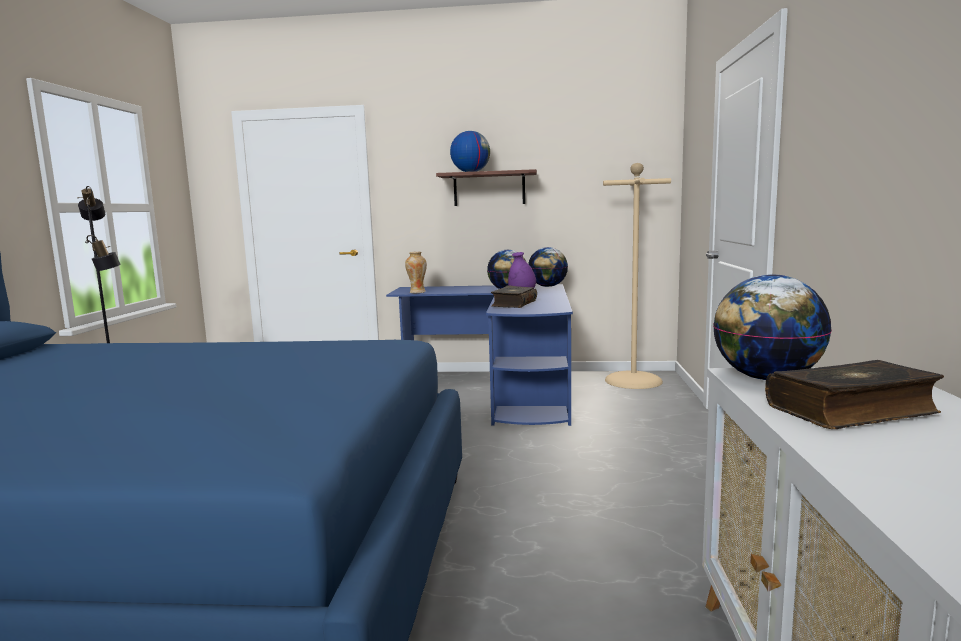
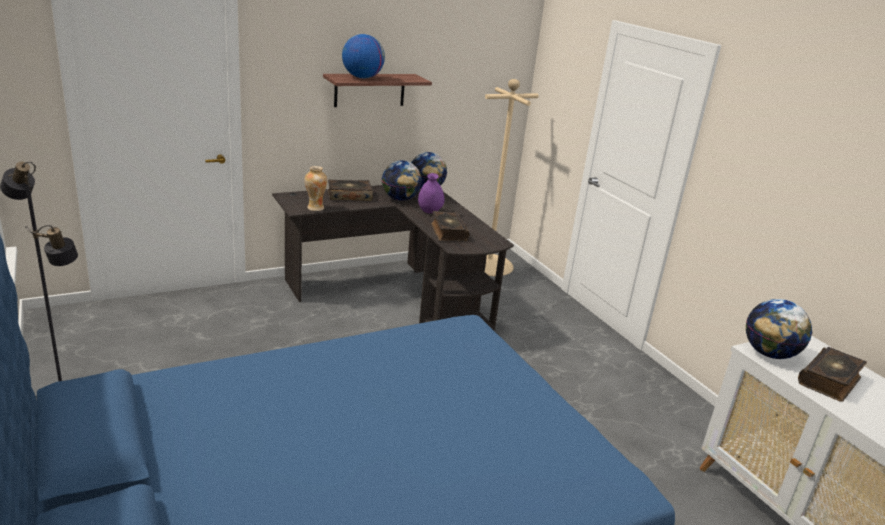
camera: 35 degrees left, 15 degrees up
(462, 288) = (349, 196): none -> book
(500, 390) = (396, 294): blue desk -> black desk

